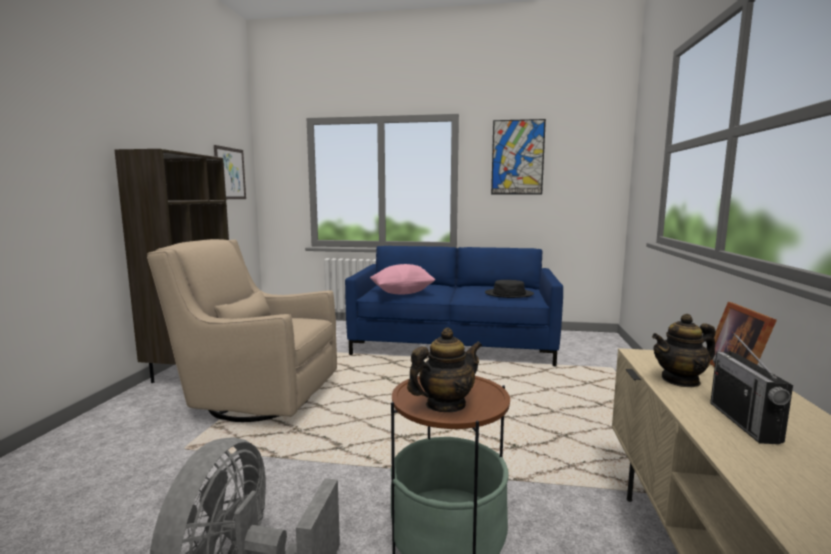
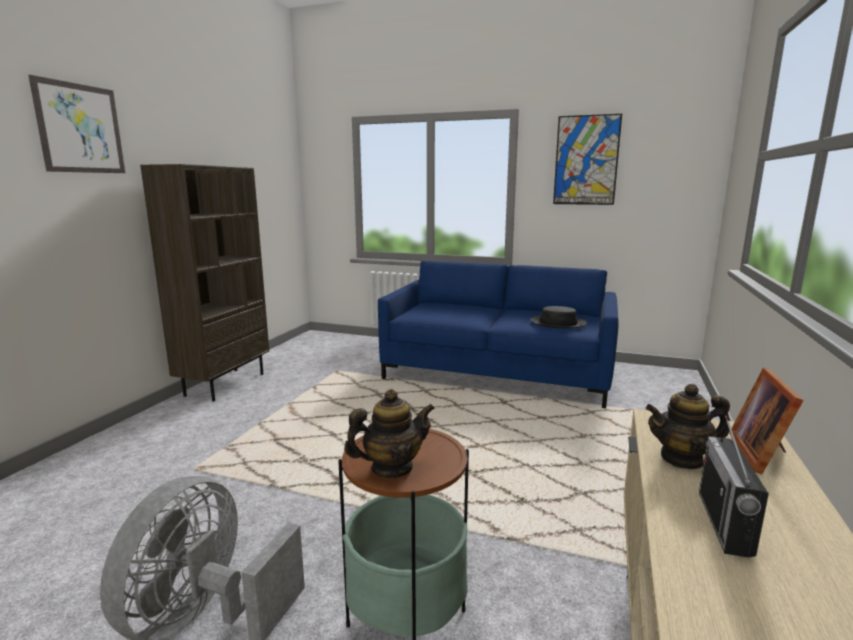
camera: 10 degrees right, 5 degrees up
(230, 173) = (270, 180): picture -> picture (80, 128)
(256, 399) = (274, 422): beige armchair -> none
(402, 293) = (439, 316): pink pillow -> none

